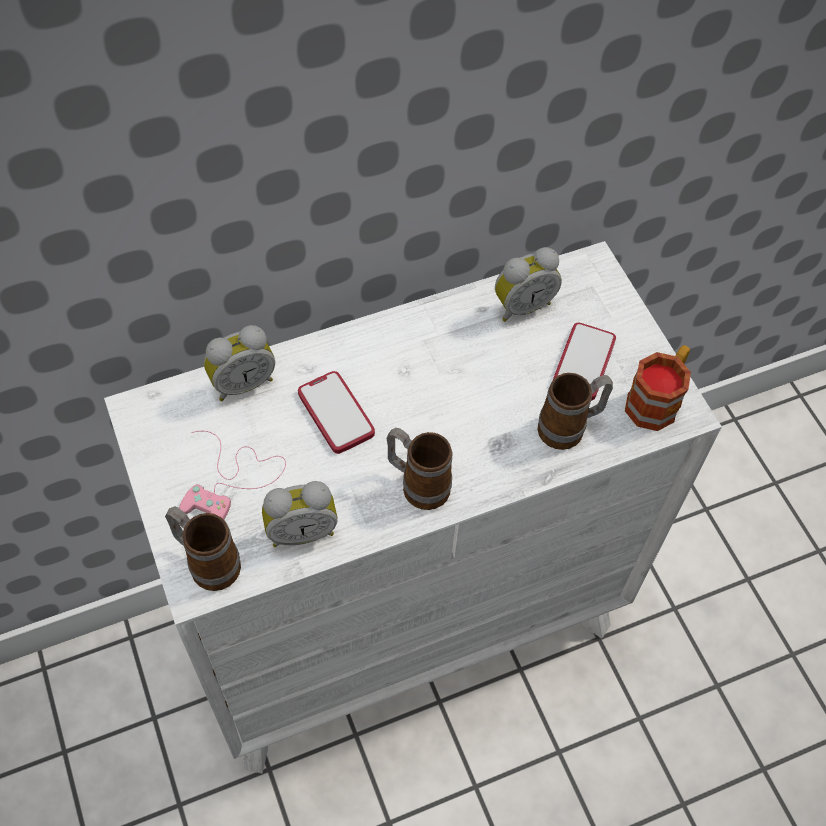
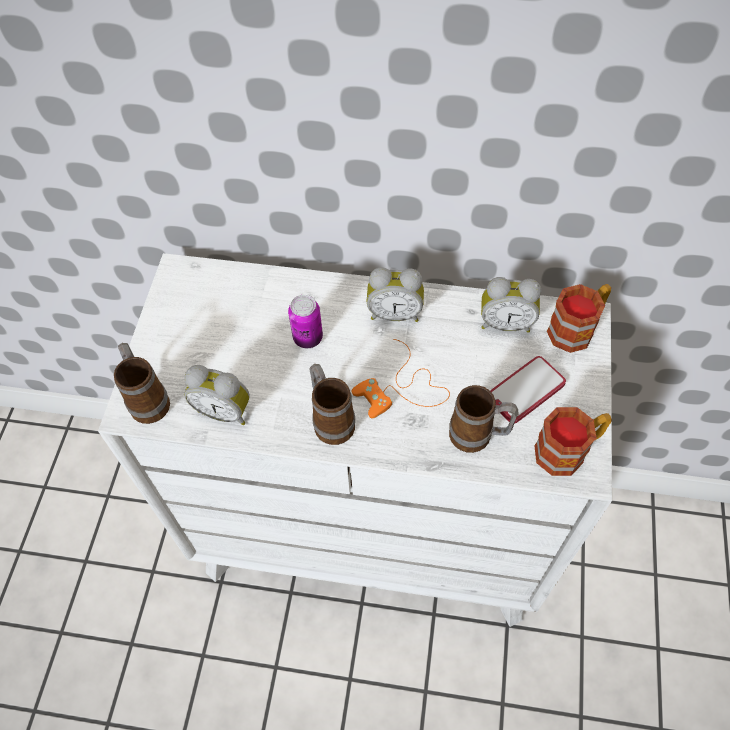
camera: 35 degrees right, 0 degrees up
(232, 479) = (204, 350): pink game controller -> none
(242, 382) = (259, 285): alarm clock -> alarm clock (395, 313)
(336, 413) = (308, 338): phone -> can
(467, 418) = (402, 389): none -> orange game controller
(590, 279) = (577, 328): none -> mug

